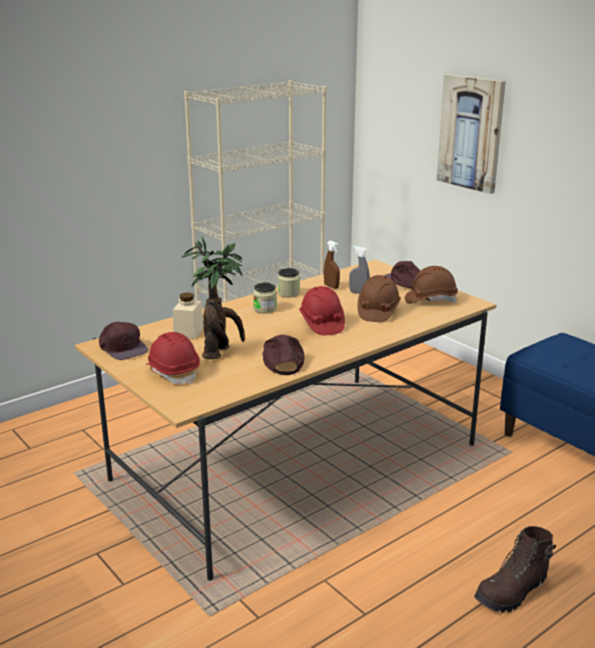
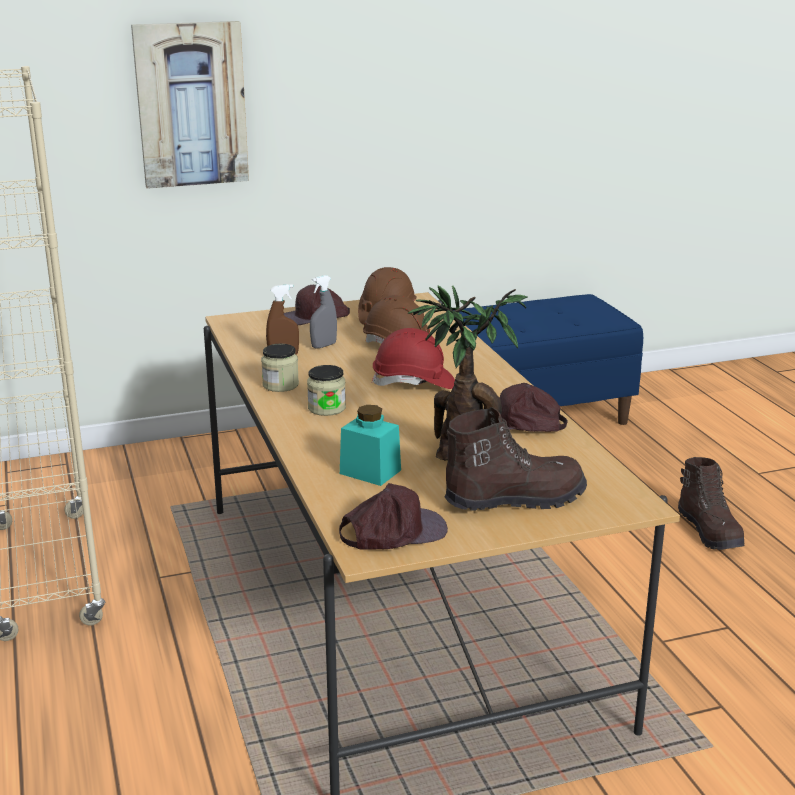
camera: 70 degrees left, 0 degrees up
(173, 372) = (514, 499): red hard hat -> brown boot
(188, 332) = (370, 472): beige jar -> turquoise jar

